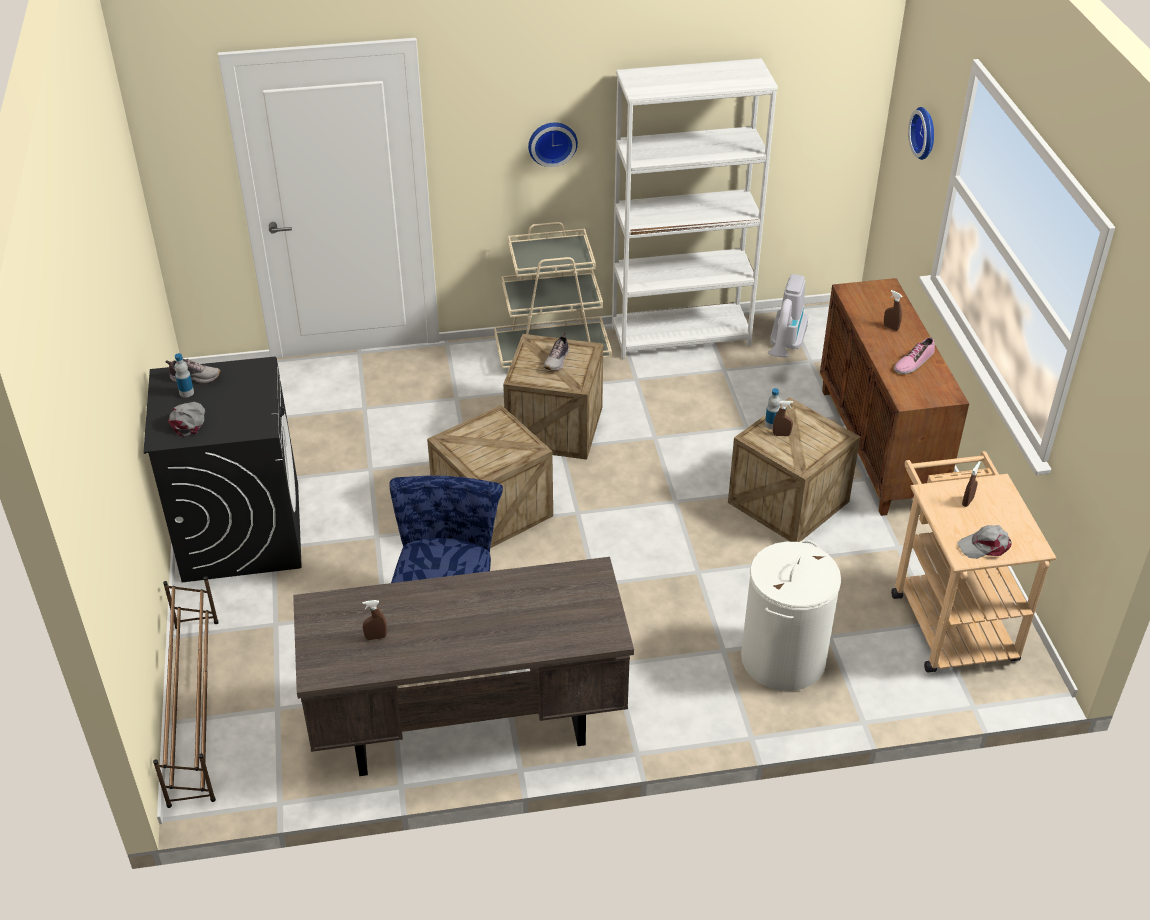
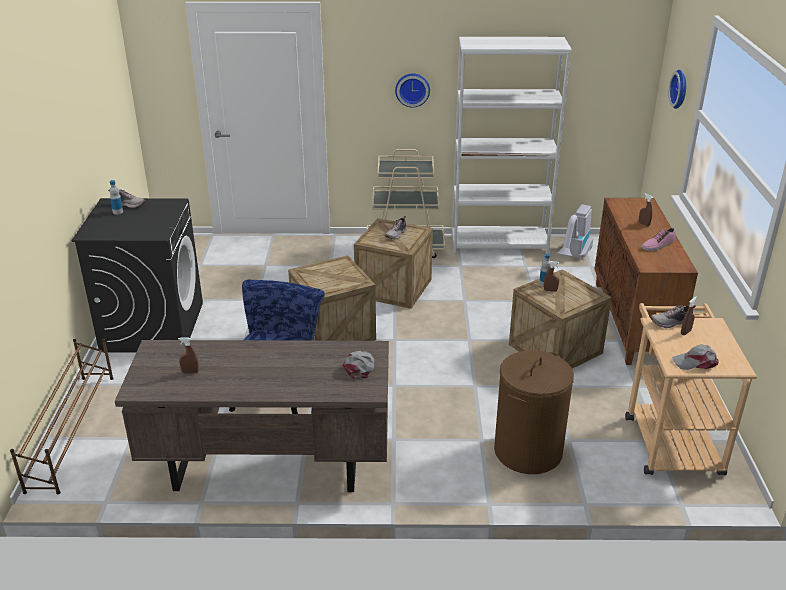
camera: 10 degrees right, 10 degrees down
(188, 421) = (111, 226): grey cap -> grey cap (359, 367)
(783, 659) = (527, 451): white laundry basket -> brown laundry basket
(949, 489) = (671, 323): none -> shoe

